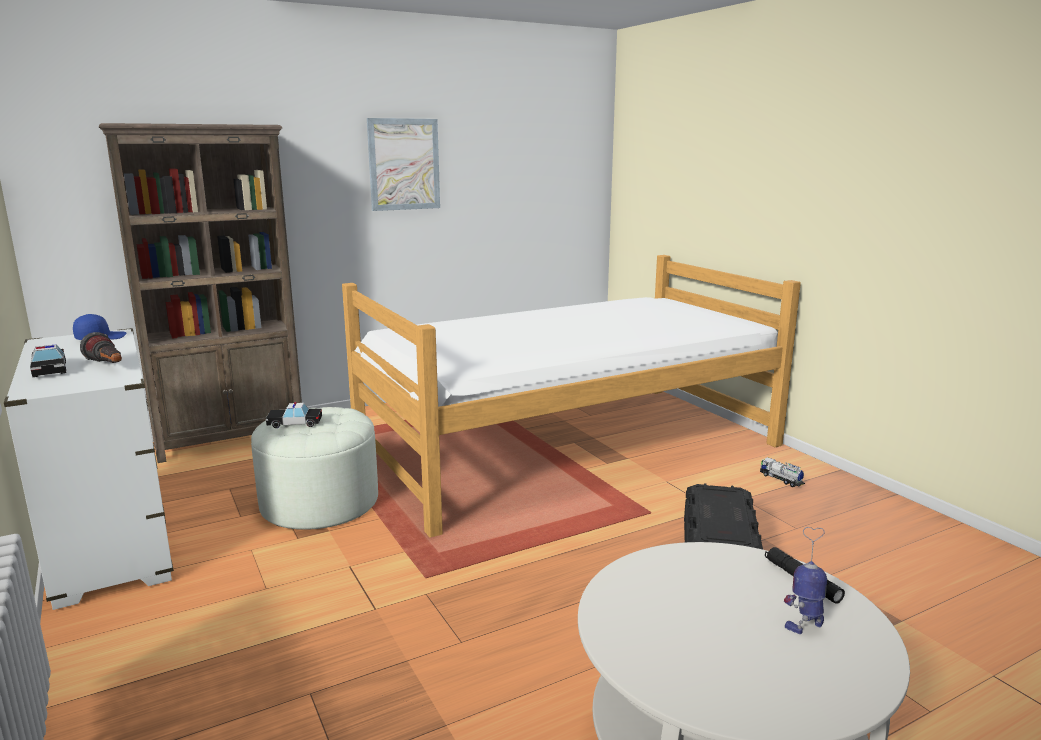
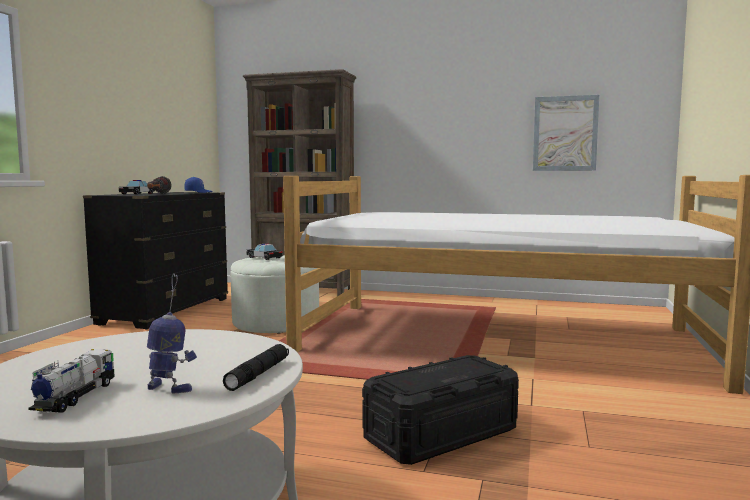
camera: 45 degrees right, 10 degrees down
(111, 541) = (166, 311): white dresser -> black dresser
(404, 164) = (455, 100): picture -> picture (565, 133)
(781, 479) = (669, 413): toy truck -> toy truck (75, 397)

